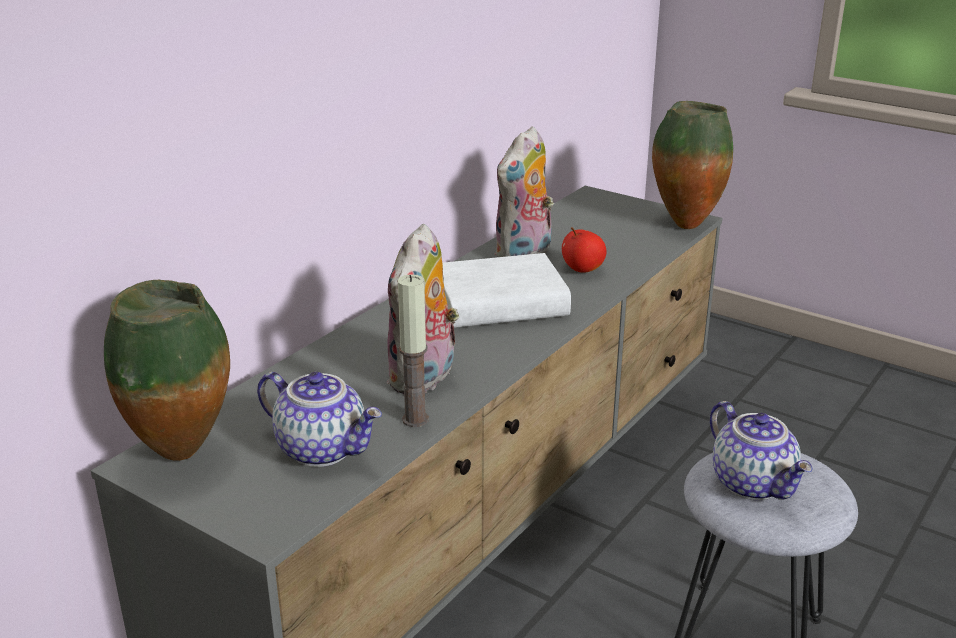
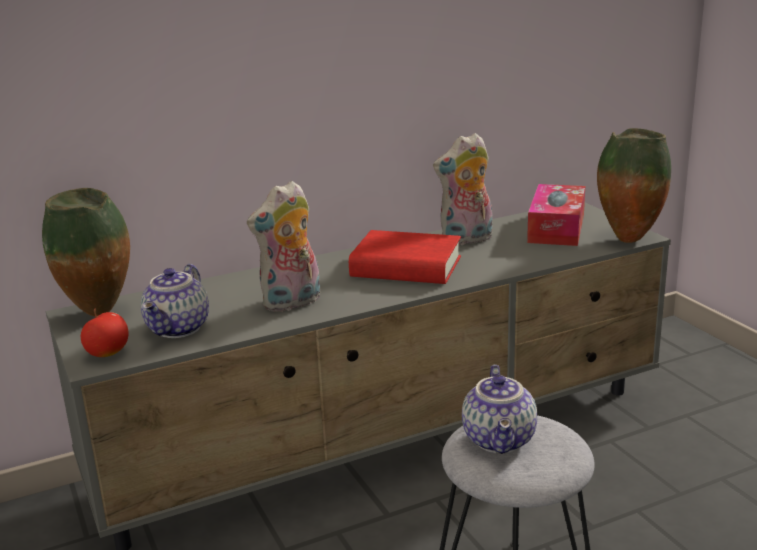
camera: 30 degrees right, 5 degrees down
(324, 449) = (179, 329): teapot -> teapot turned 45 degrees clockwise
(415, 419) = (255, 325): candle -> none
(500, 303) = (406, 267): white book -> red book
(582, 269) = (498, 256): apple -> apple (108, 353)
(601, 223) = (556, 228): none -> tissue box

